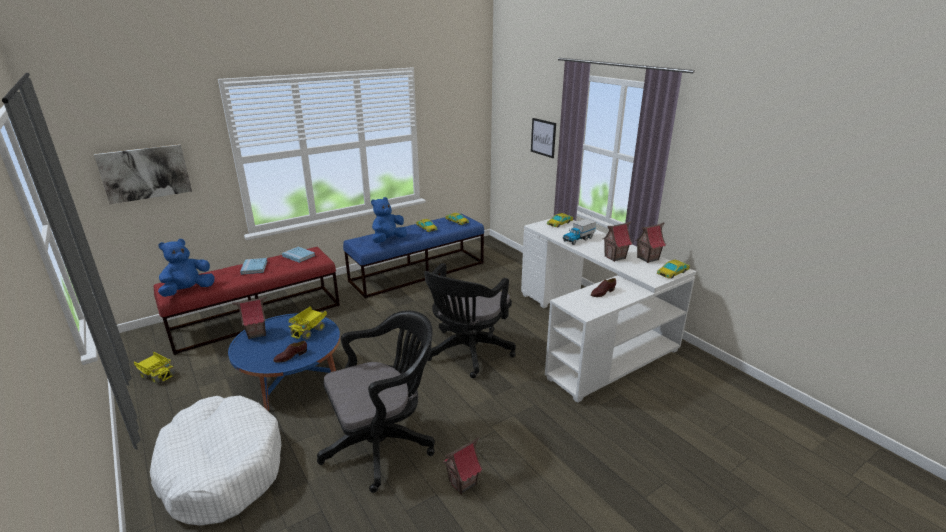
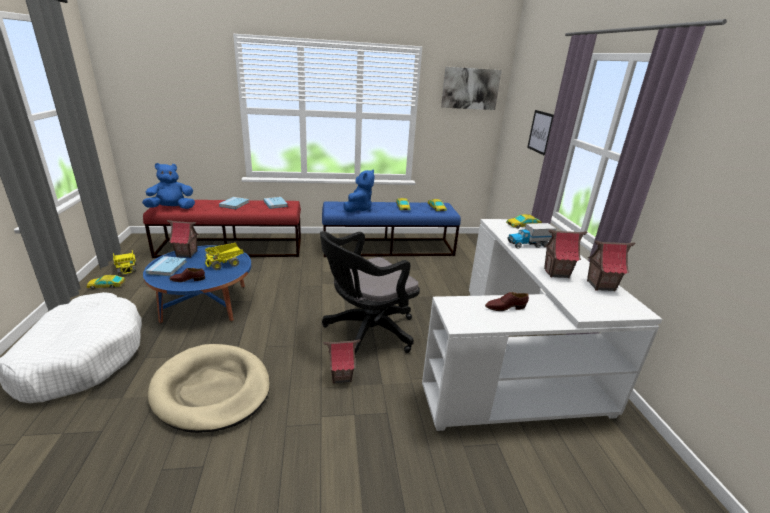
camera: 25 degrees right, 0 degrees up
(145, 173) = (168, 107): picture -> picture (470, 88)
(254, 352) = (167, 267): none -> blue book
(384, 444) = (212, 390): black office chair -> beige dog bed
(388, 240) = (359, 209): blue plush toy -> blue plush toy turned 135 degrees clockwise
(463, 483) = (238, 466): toy house -> toy house (341, 376)
(672, 273) = (622, 311): toy car -> toy car (106, 285)

